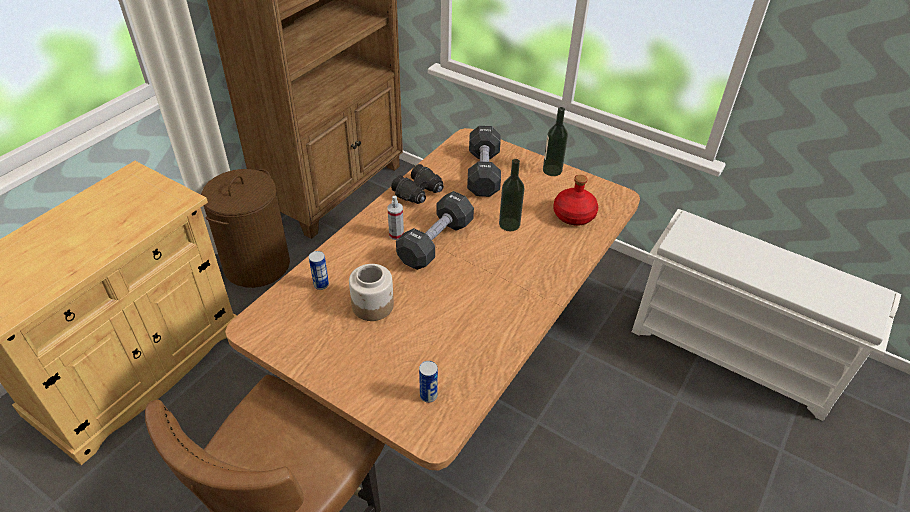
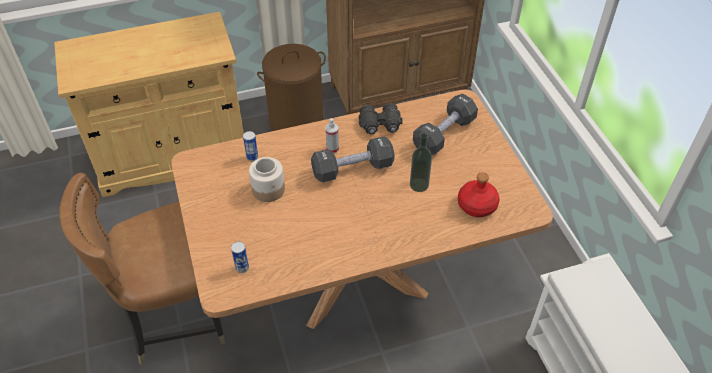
camera: 40 degrees right, 5 degrees up
(552, 170) = (501, 160): bottle -> none

